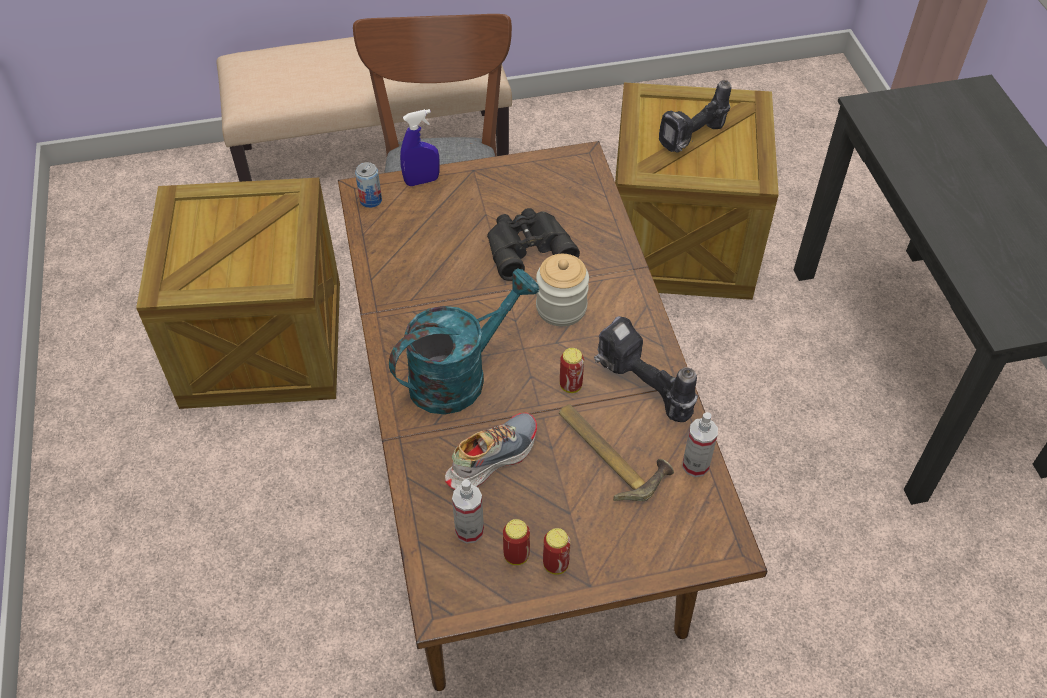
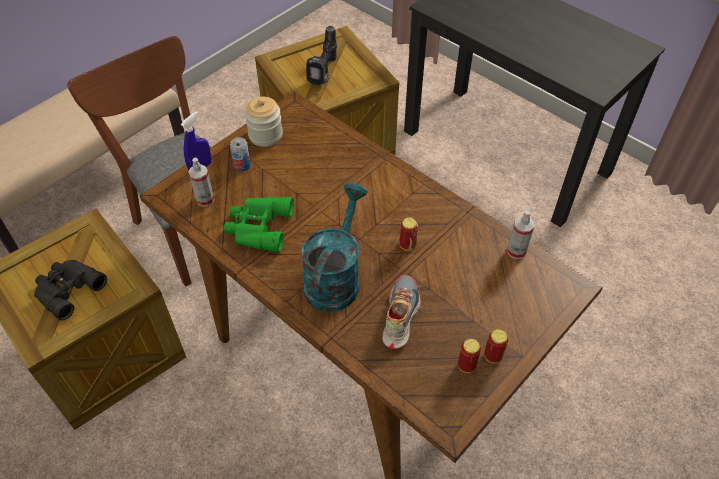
camera: 35 degrees left, 0 degrees up
(370, 200) = (176, 197): can -> can (242, 165)
(425, 276) = (258, 227): none -> green binoculars
(469, 530) = (426, 368): spray bottle -> spray bottle (205, 199)
(527, 247) = (307, 176): black binoculars -> black binoculars (67, 289)
(561, 308) = (360, 202): jar -> jar (265, 135)
(609, 453) = (464, 272): hammer -> none
(640, 389) = (448, 225): power drill -> none

